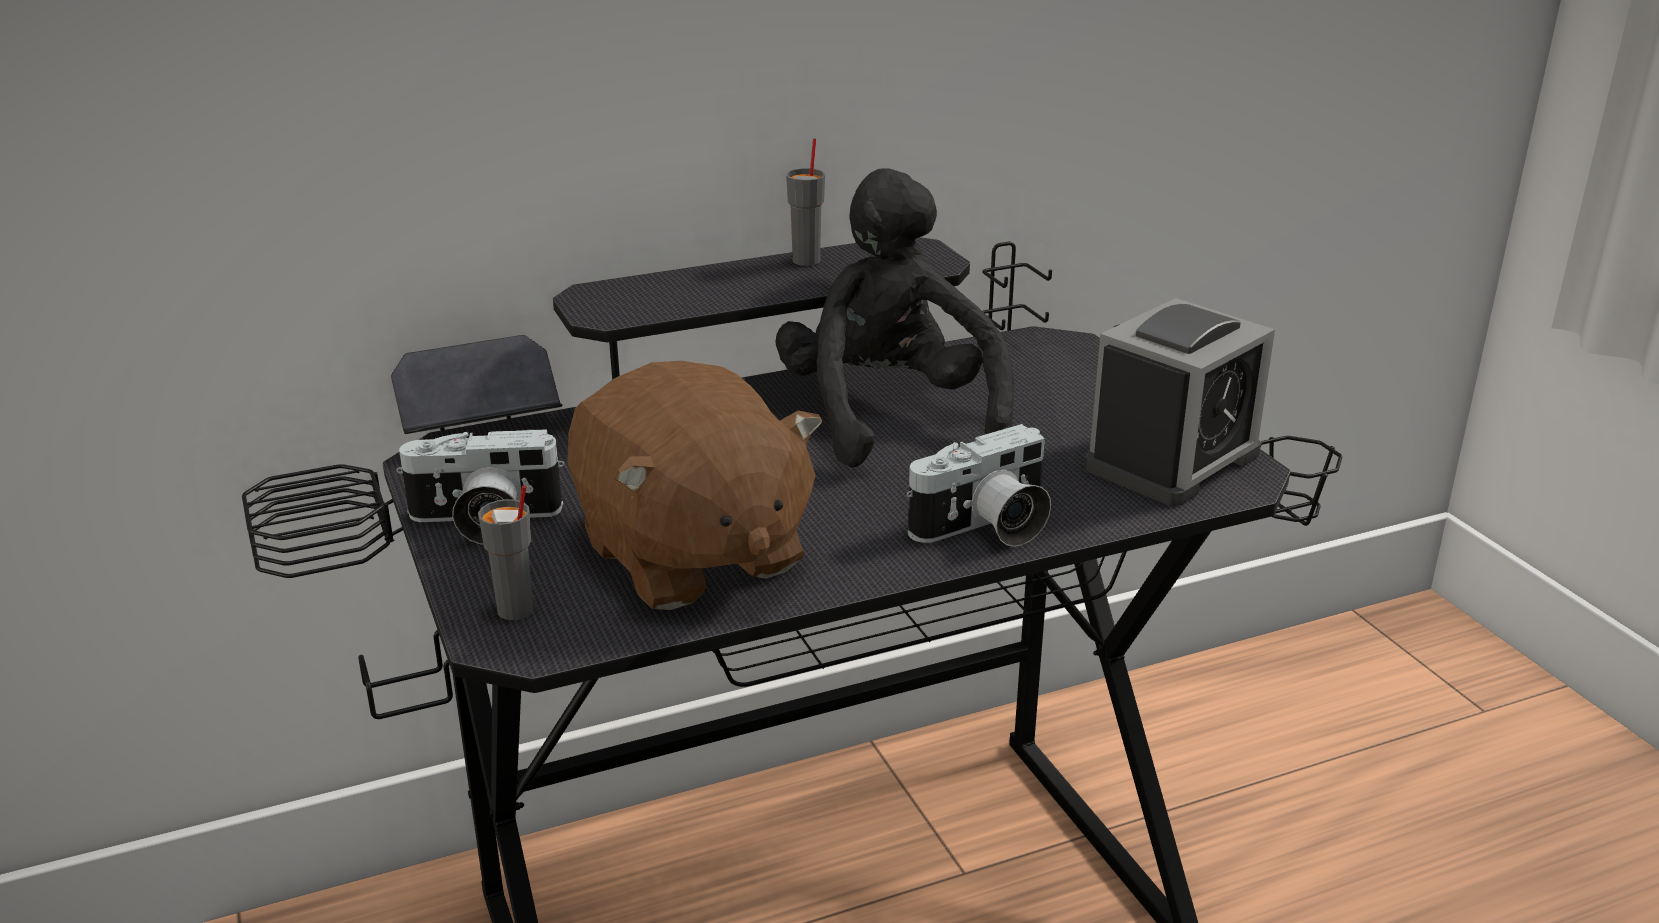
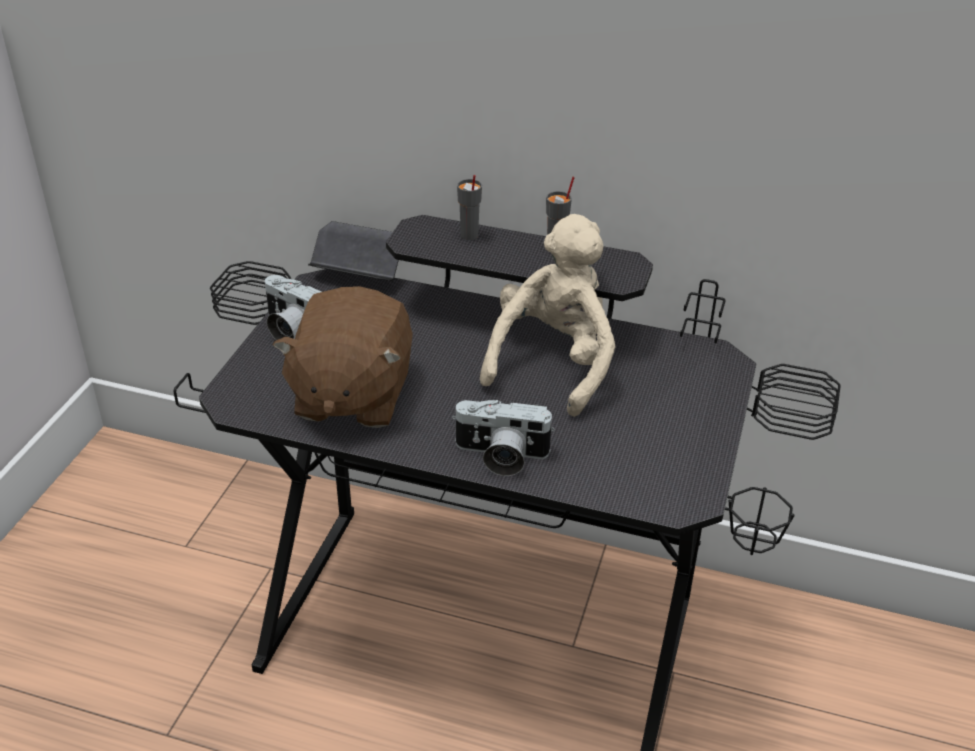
camera: 40 degrees right, 10 degrees up
(515, 610) = (249, 385): grey cup -> grey cup (469, 235)
(889, 416) = (553, 363): black plush toy -> beige plush toy
(1172, 460) = (661, 471): alarm clock -> none

